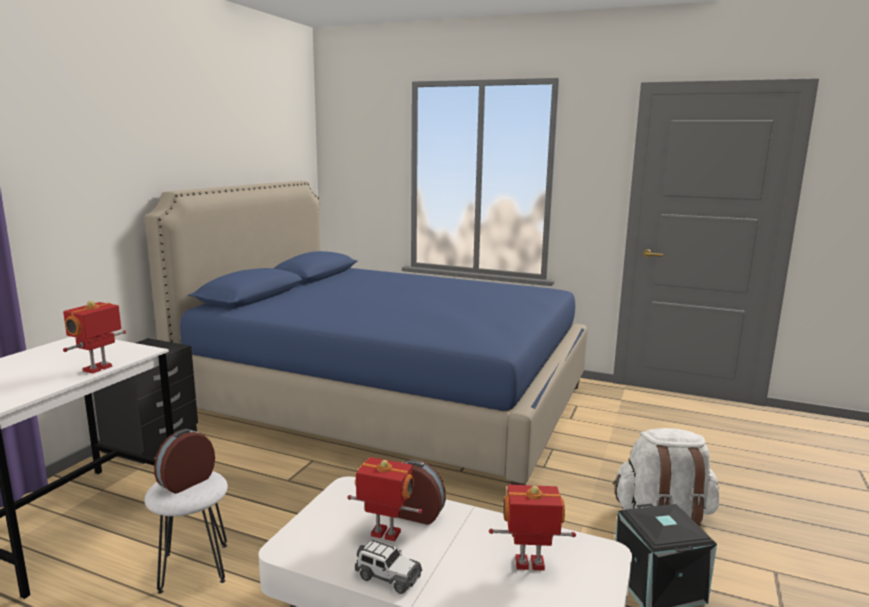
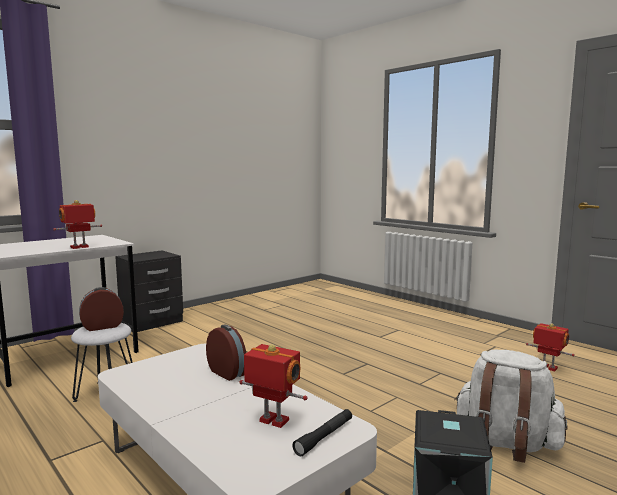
camera: 25 degrees right, 5 degrees down
(385, 535) = (190, 380): toy robot -> toy robot (548, 368)
(387, 576) = (160, 403): toy car -> none
(389, 402) = (331, 321): blue bed -> none
(593, 569) = (324, 437): none -> black flashlight

